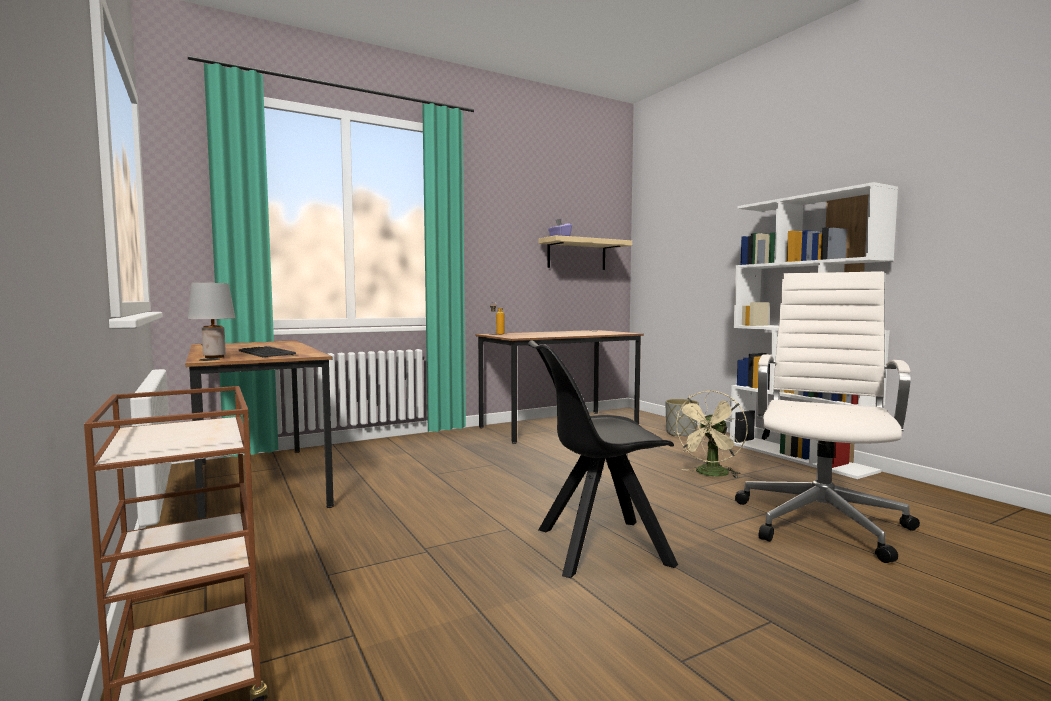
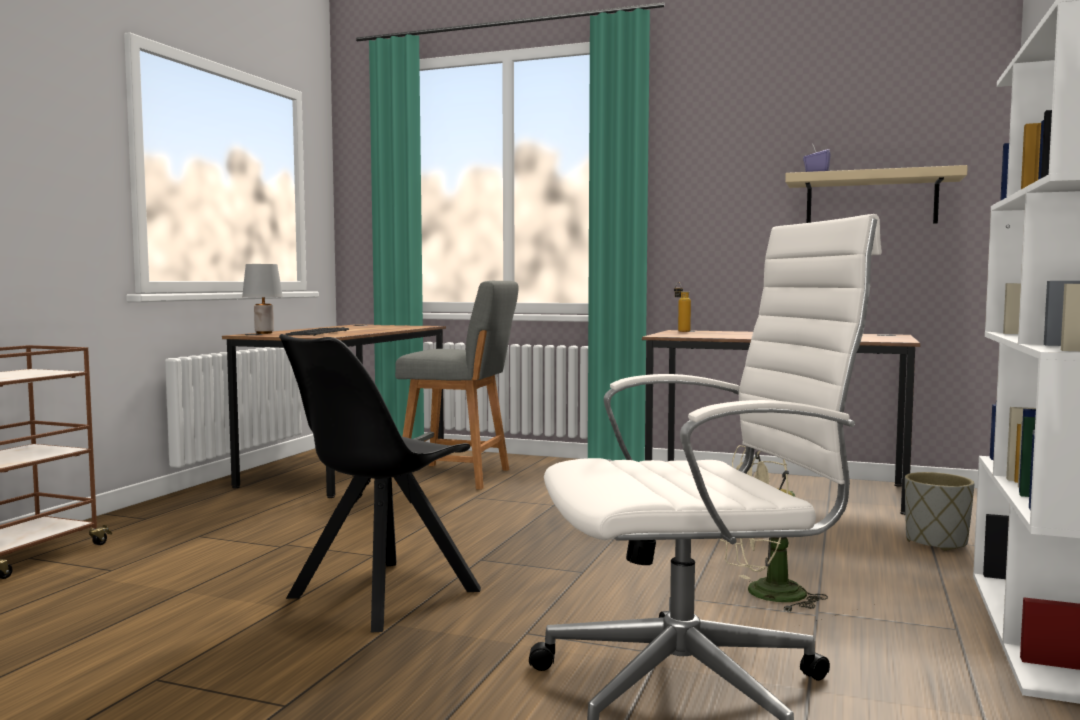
camera: 50 degrees right, 0 degrees up
(377, 464) = (460, 477): none -> grey stool
(598, 547) = (379, 596): black chair -> black chair turned 90 degrees counterclockwise

